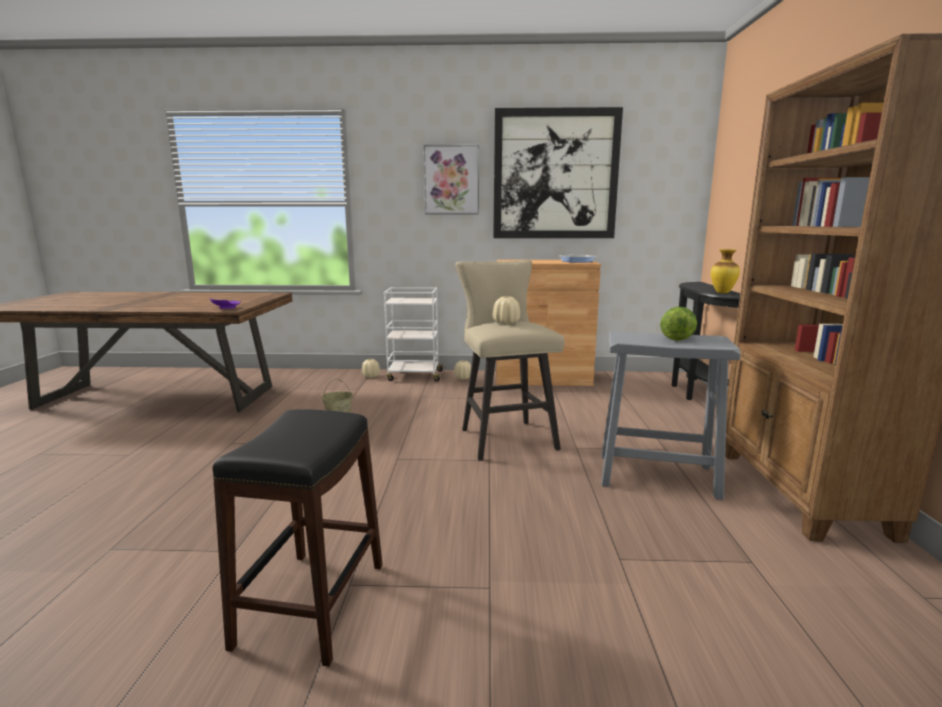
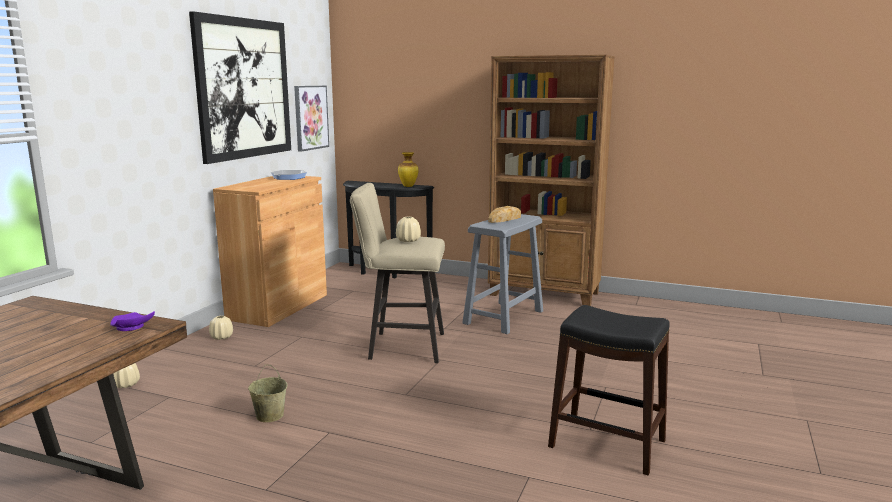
camera: 70 degrees left, 0 degrees up
(414, 376) = (170, 360): white cart -> none
(451, 180) = (157, 96): picture -> picture (310, 117)
(677, 337) = (504, 219): lettuce -> bread

